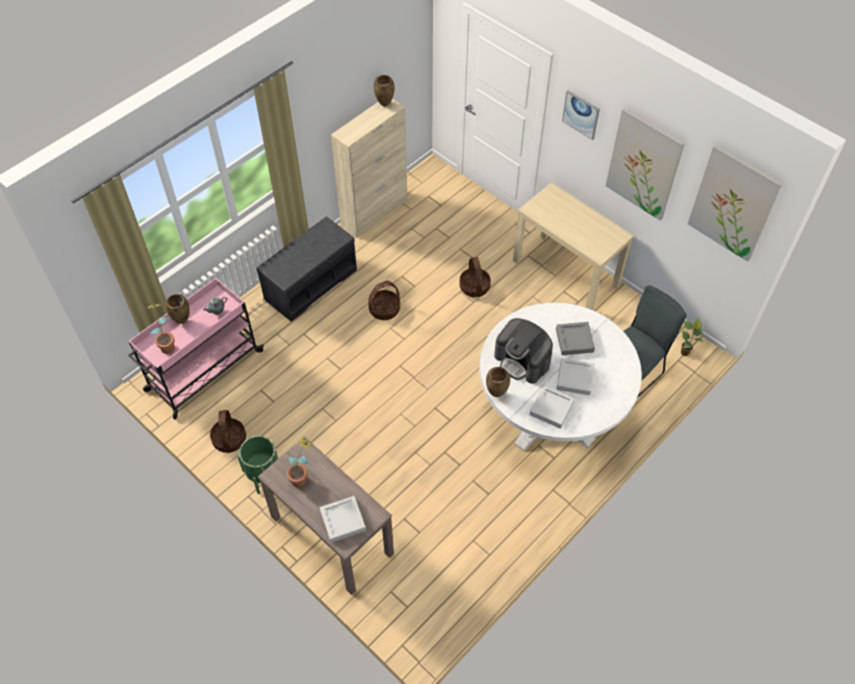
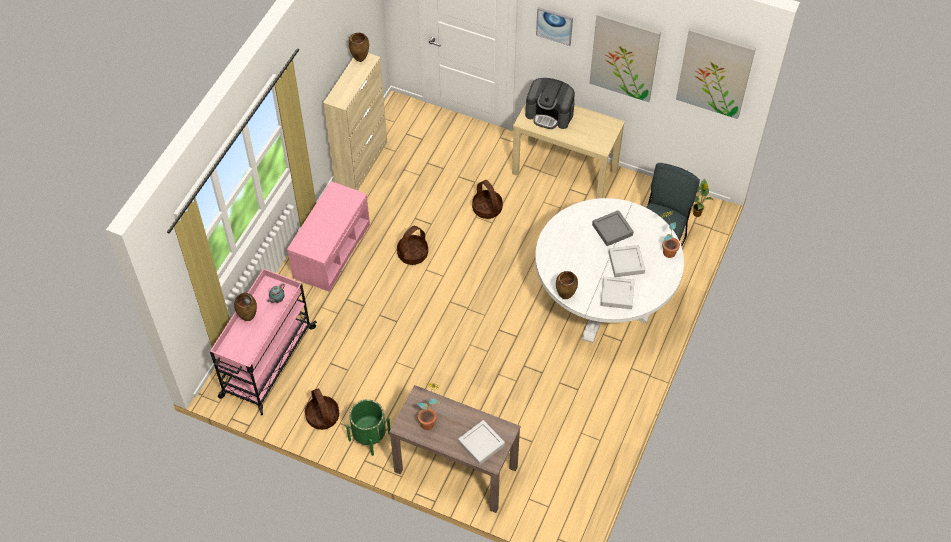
camera: 20 degrees left, 0 degrees up
(167, 344) = (245, 344): potted plant -> potted plant (666, 249)
(311, 283) = (331, 250): grey bench -> pink bench
(522, 360) = (575, 261): coffee machine -> coffee machine (550, 114)

